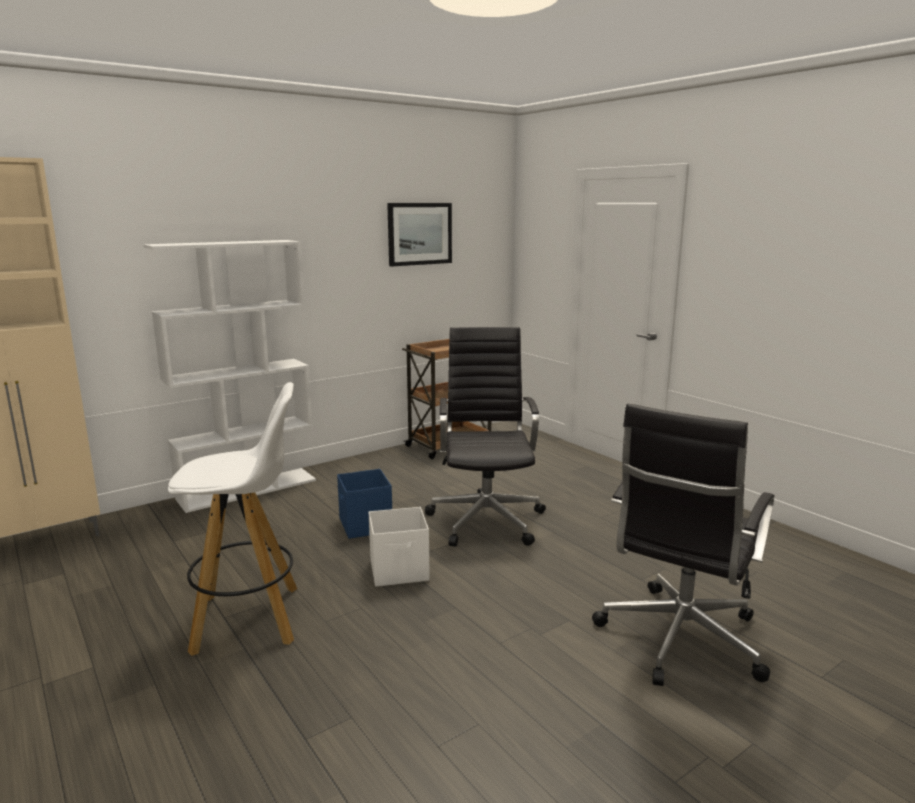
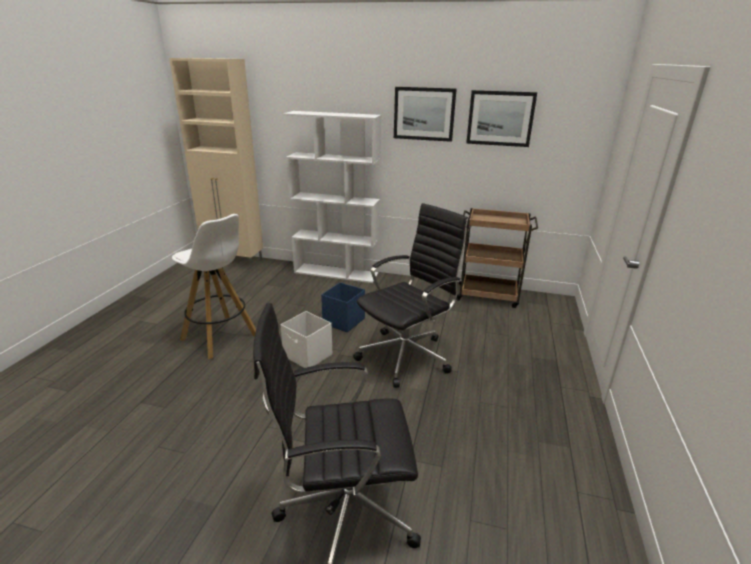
camera: 50 degrees right, 10 degrees up
(337, 235) = (424, 114): none -> picture

